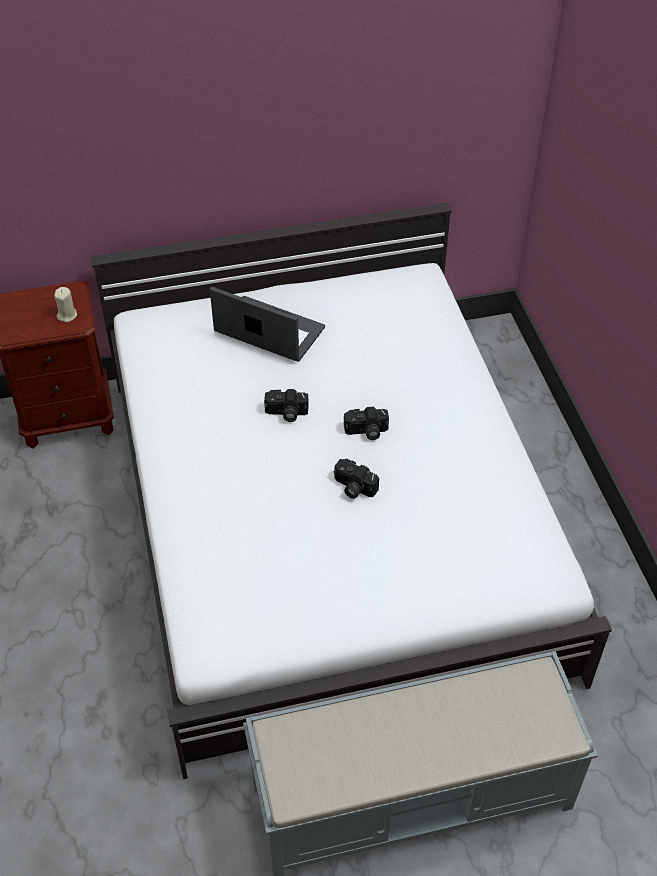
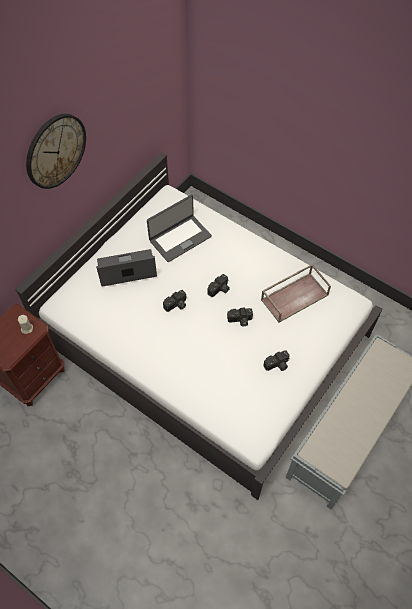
camera: 40 degrees left, 10 degrees up
(229, 76) = (55, 151): none -> wall clock
(344, 580) = (277, 365): none -> camera
(381, 336) = (180, 238): none -> laptop
(469, 510) = (294, 296): none -> brown tray

